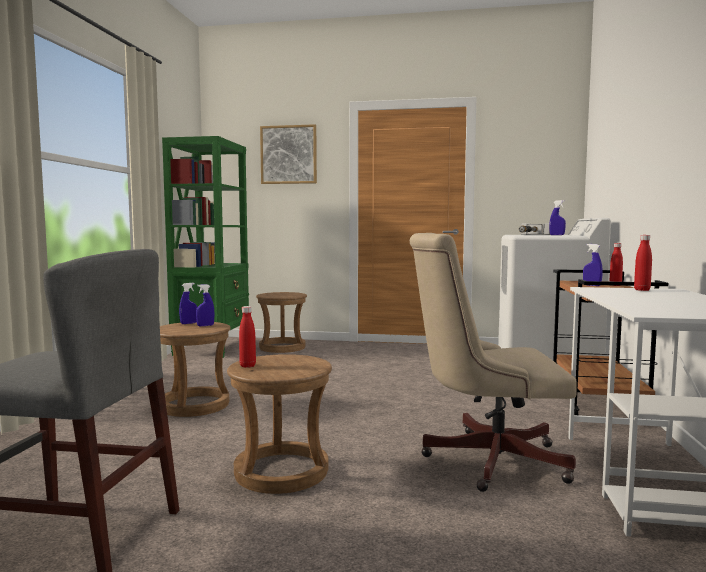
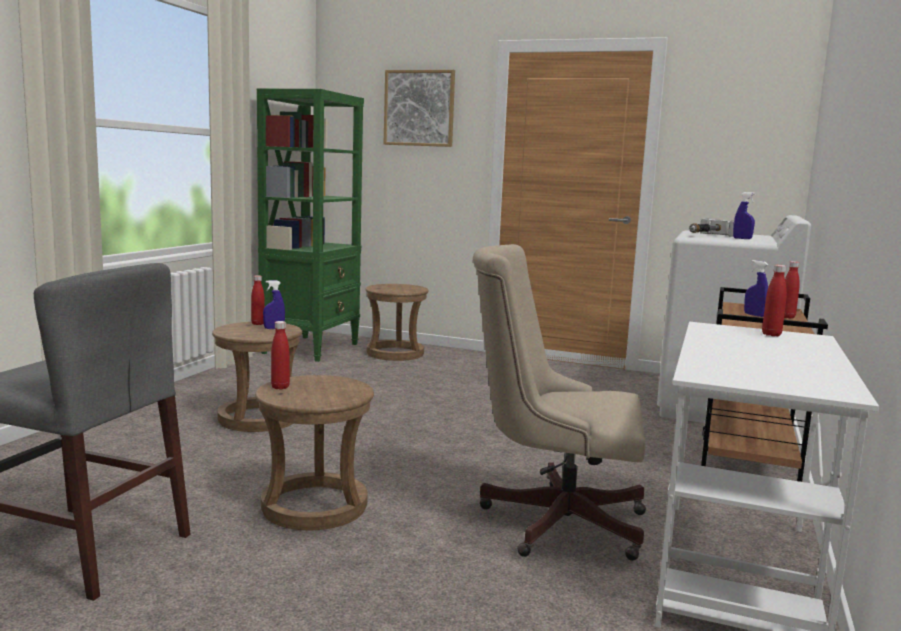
camera: 10 degrees right, 5 degrees up
(189, 323) = (258, 324): blue spray bottle -> red bottle

